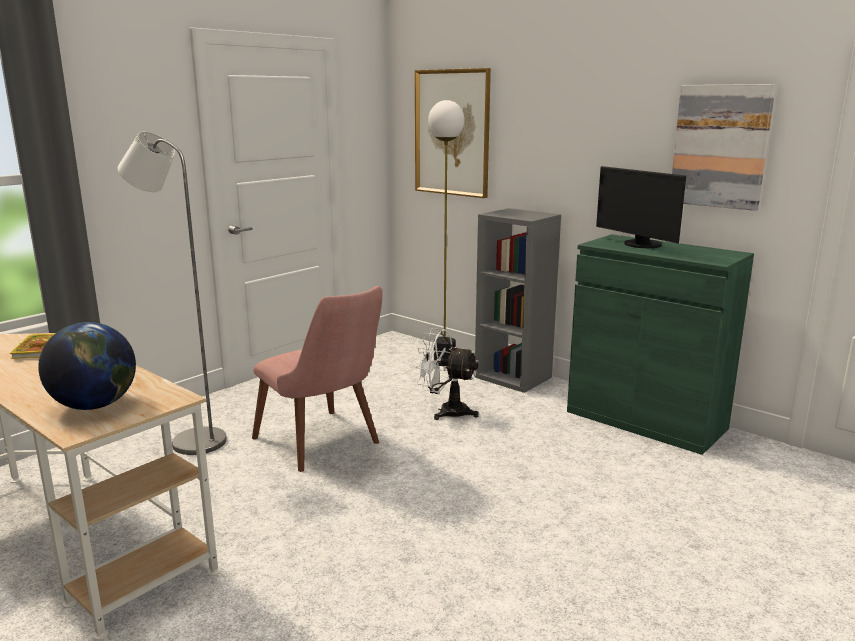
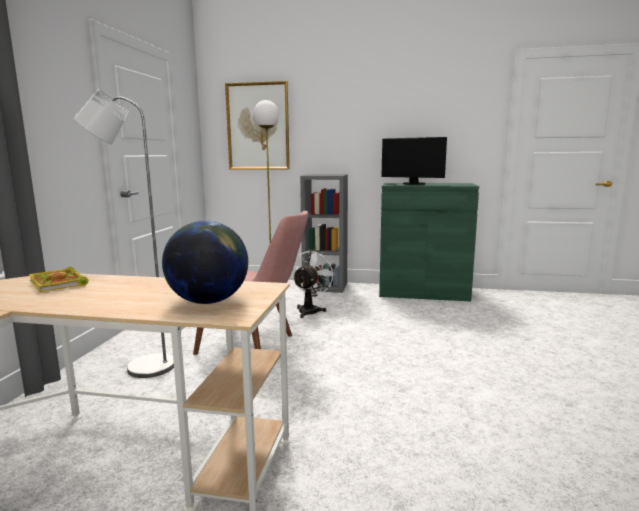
camera: 30 degrees left, 5 degrees down
(446, 411) = (310, 310): white fan -> white fan turned 120 degrees clockwise
(720, 146) = (447, 124): picture -> none

